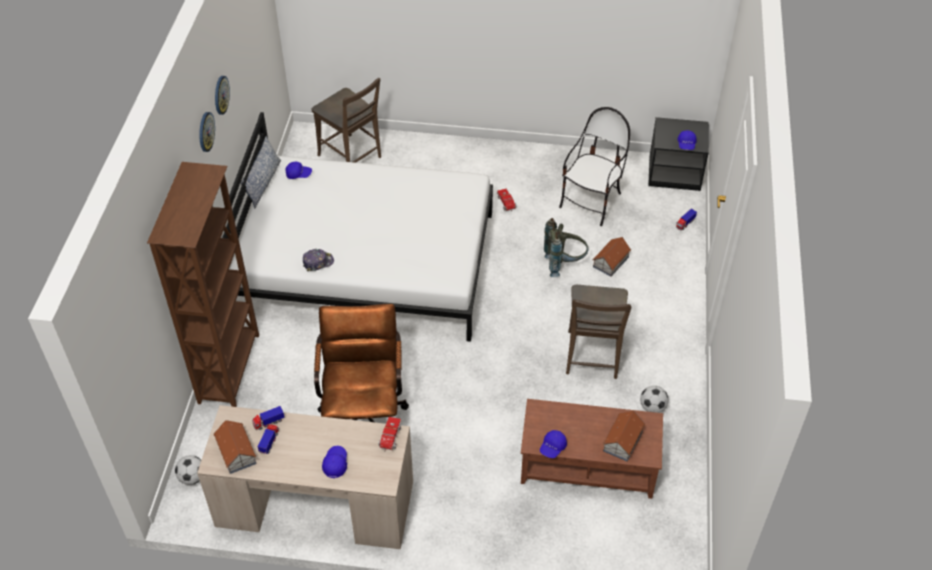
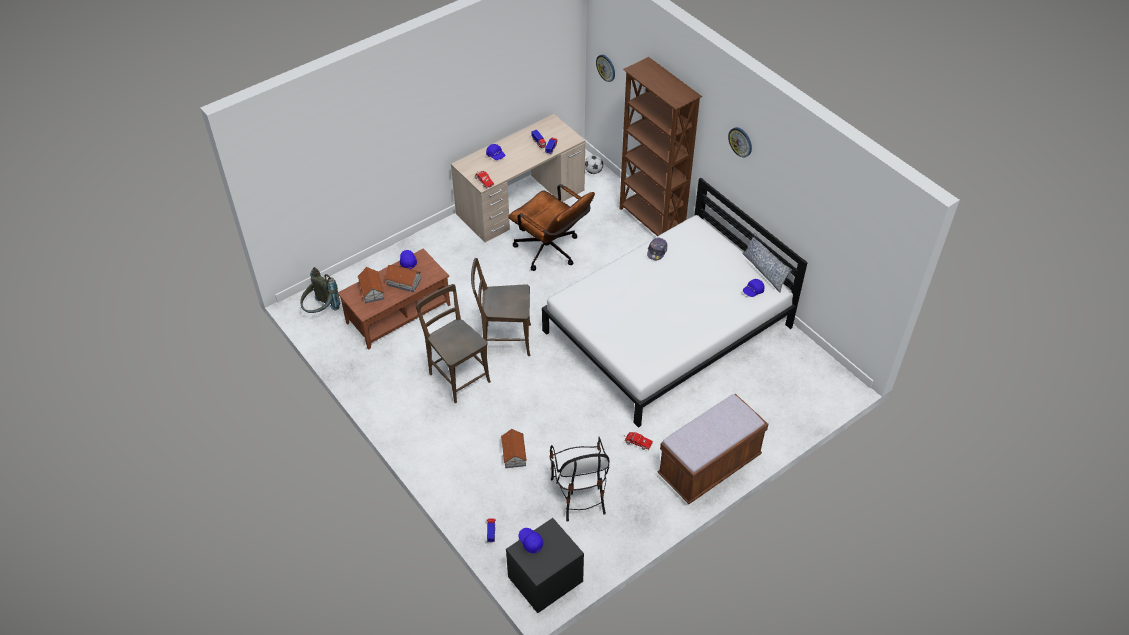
camera: 135 degrees right, 0 degrees up
(221, 95) = (772, 165): wall clock -> wall clock (606, 67)
(236, 452) = (548, 130): toy house -> toy house (404, 282)
(352, 158) = (786, 391): brown chair -> brown chair (504, 340)
(476, 155) = (709, 466): none -> brown bench
(564, 263) = (544, 427): grey backpack -> grey backpack (321, 311)
(652, 407) = (390, 372): football -> none

